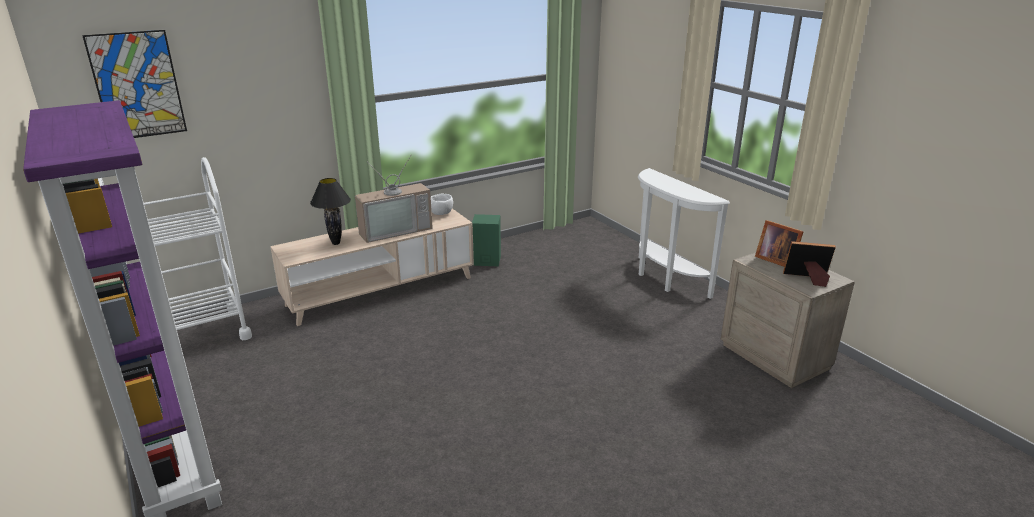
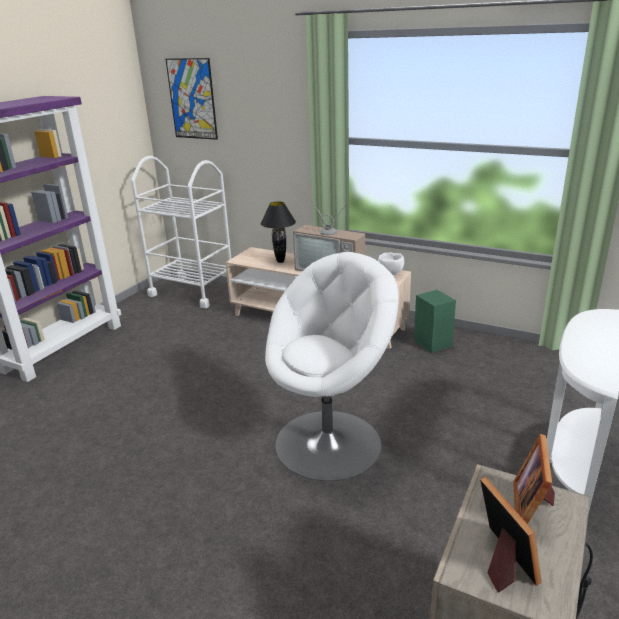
camera: 60 degrees right, 0 degrees up
(559, 344) = (330, 443): none -> white armchair

